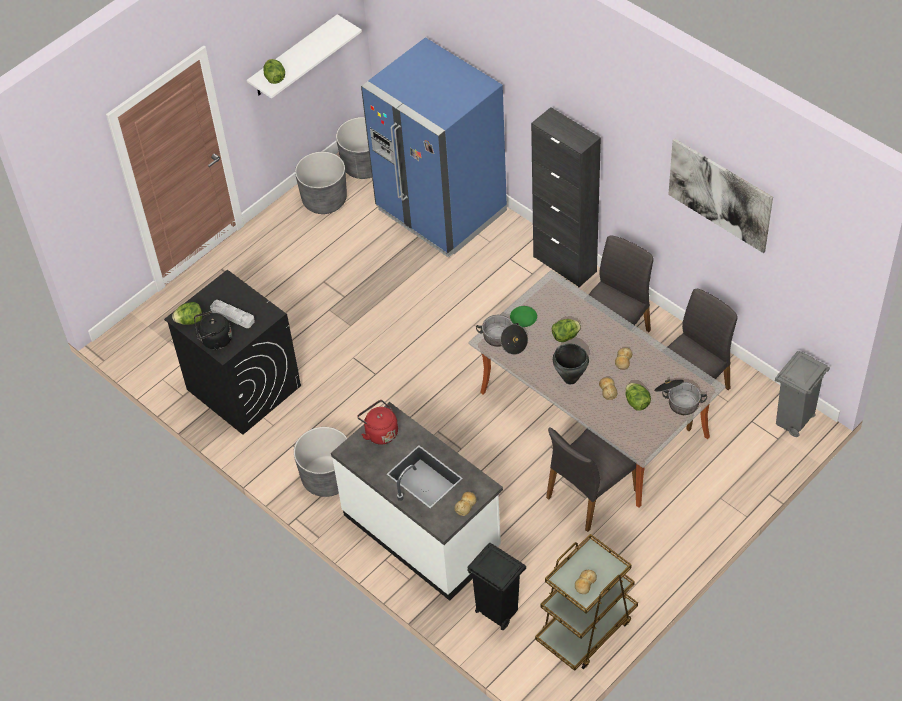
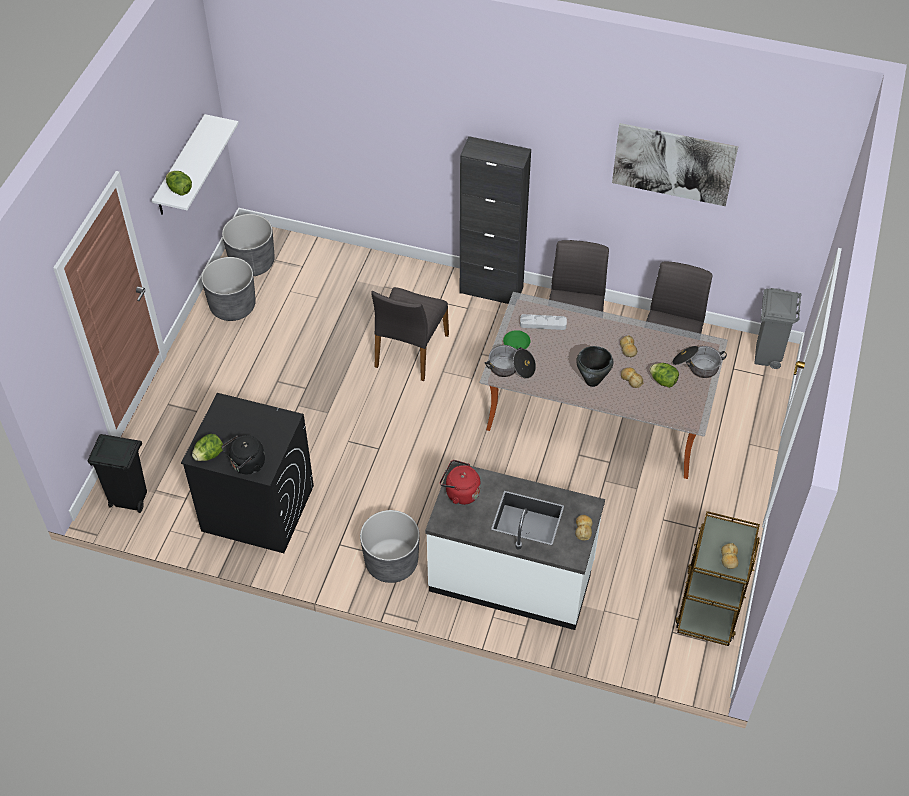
camera: 30 degrees left, 0 degrees up
(232, 315) = (250, 434): grey tray -> grey tray (543, 324)
(441, 211) = (350, 280): blue fridge -> none
(497, 612) = (624, 622): black trash can -> black trash can (129, 500)
(565, 336) = (564, 345): lettuce -> none
(590, 494) = (638, 483): grey chair -> grey chair (410, 351)

